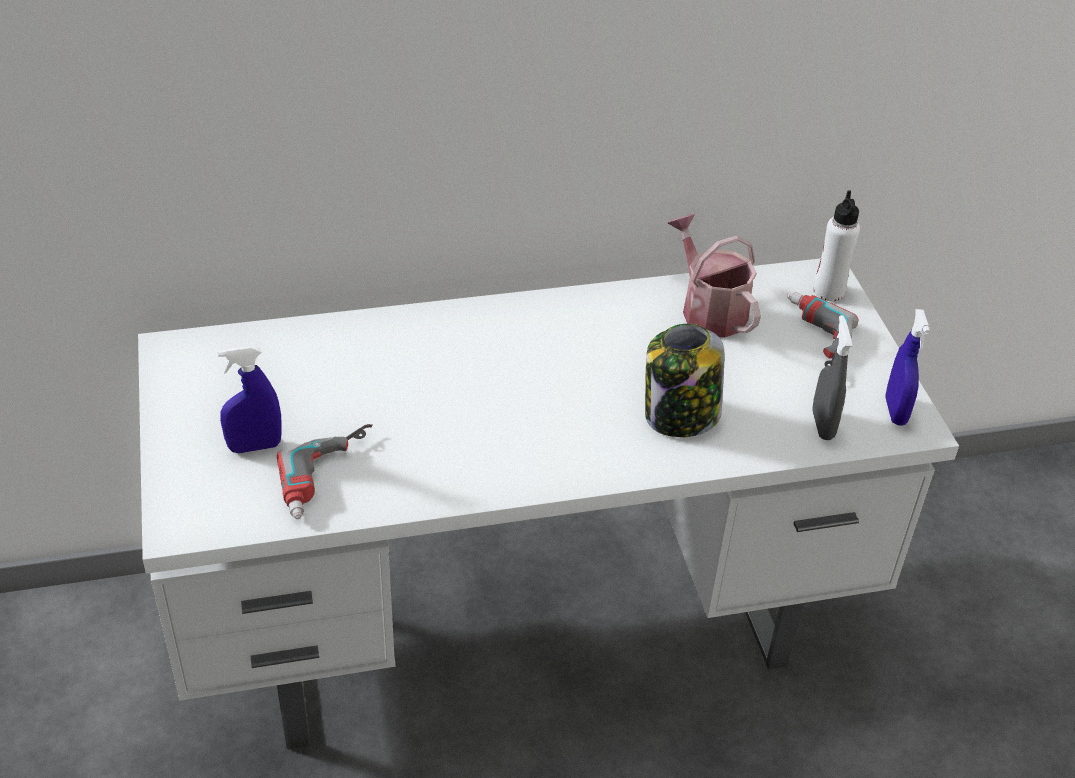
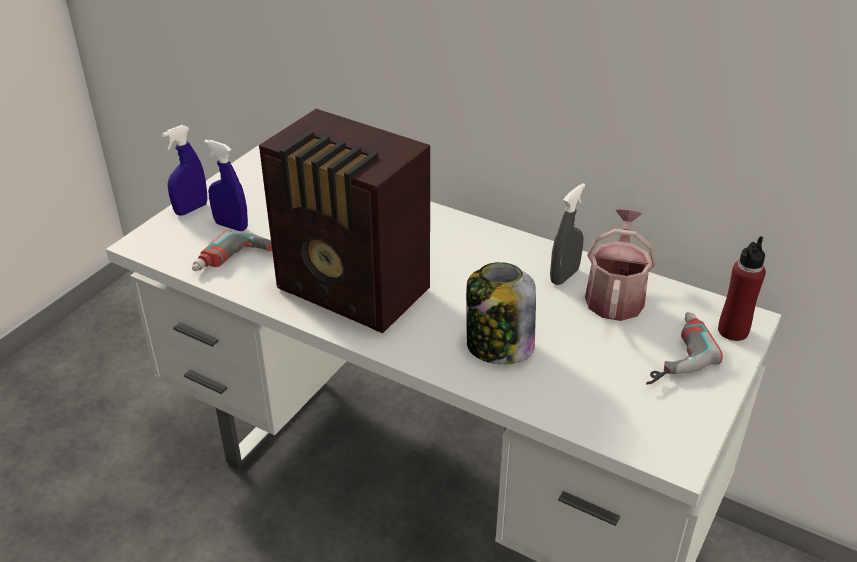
camera: 45 degrees right, 5 degrees down
(487, 441) = (354, 292): none -> radio
(822, 425) = (598, 412): grey spray bottle -> grey spray bottle (564, 276)
(828, 291) = (732, 331): white bottle -> red bottle
(895, 411) = (674, 438): blue spray bottle -> blue spray bottle (191, 209)

